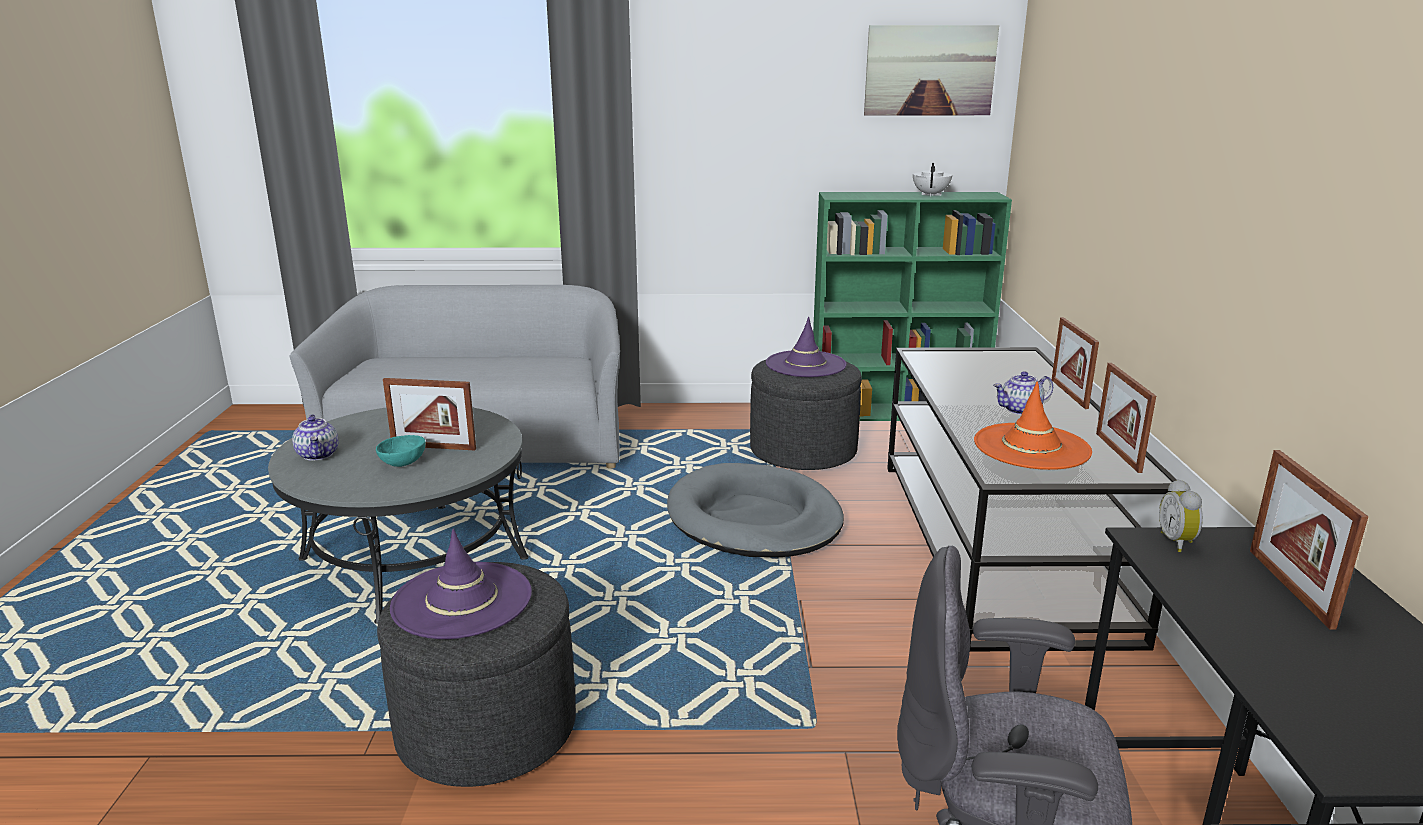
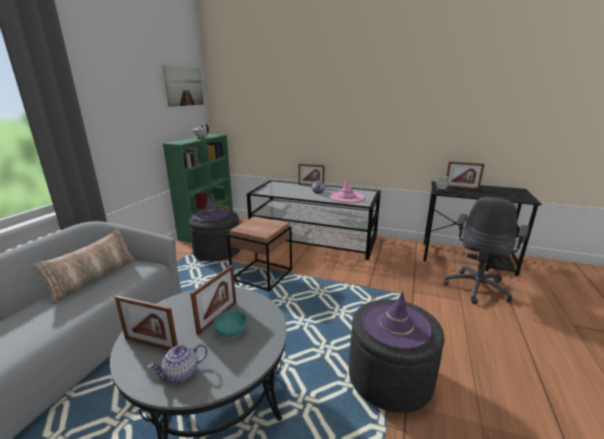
camera: 70 degrees left, 0 degrees up
(318, 455) = (181, 373): teapot -> teapot turned 150 degrees clockwise
(522, 362) = (94, 278): none -> pillow
(754, 519) = (263, 274): grey dog bed -> brown side table
(1031, 447) = (346, 197): orange hat -> pink hat
(1118, 452) = (355, 190): picture frame -> picture frame (151, 344)

